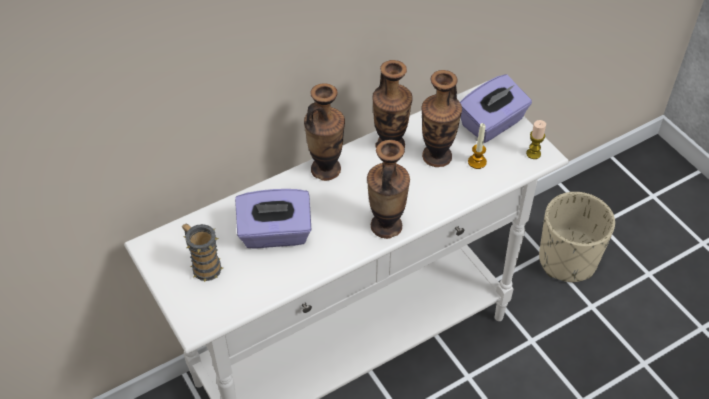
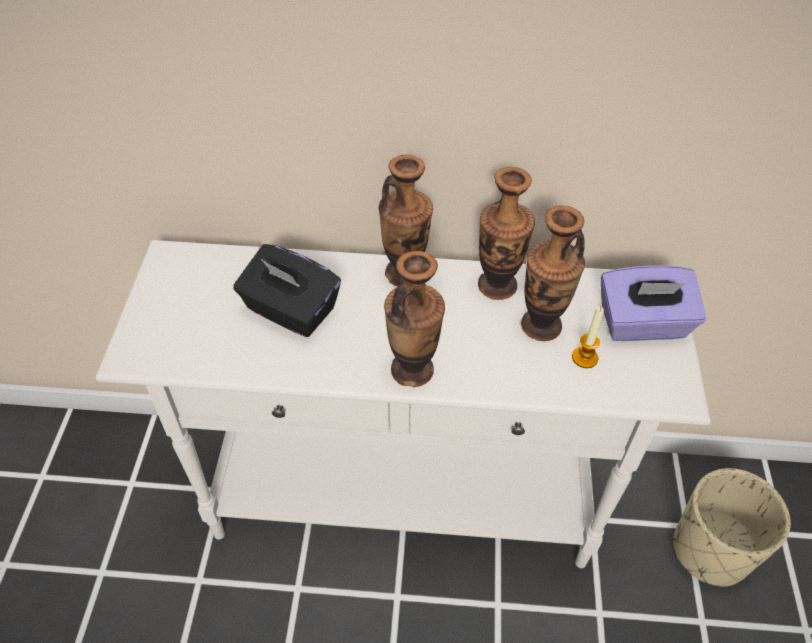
camera: 35 degrees right, 0 degrees up
(203, 265) = (193, 302): mug -> none
(275, 234) = (290, 311): purple tissue box -> black tissue box
(533, 154) = (667, 387): candle -> none

